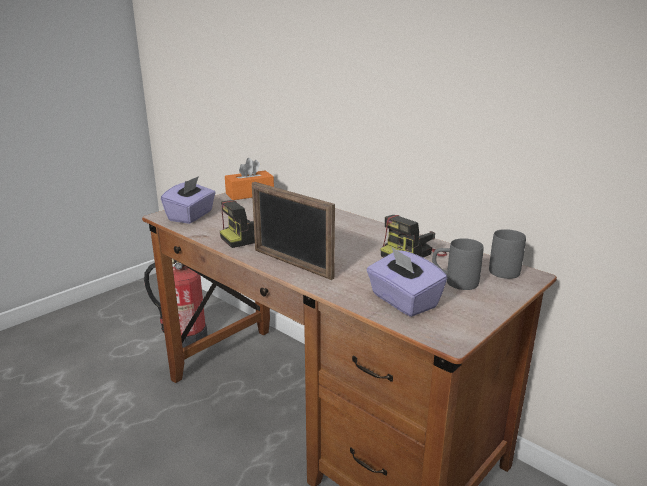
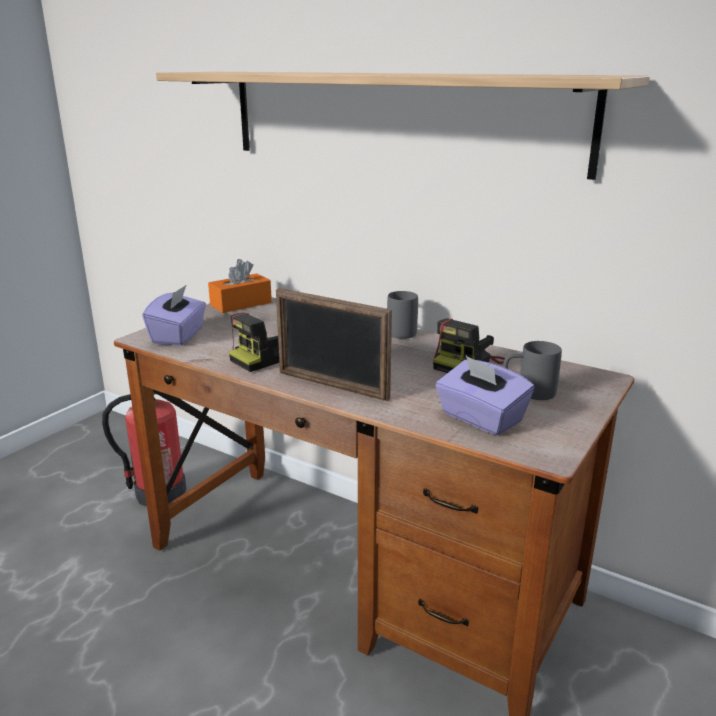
camera: 10 degrees left, 0 degrees up
(370, 46) = (396, 119): none -> shelf
(501, 269) = (572, 373): grey mug -> grey mug (399, 331)

